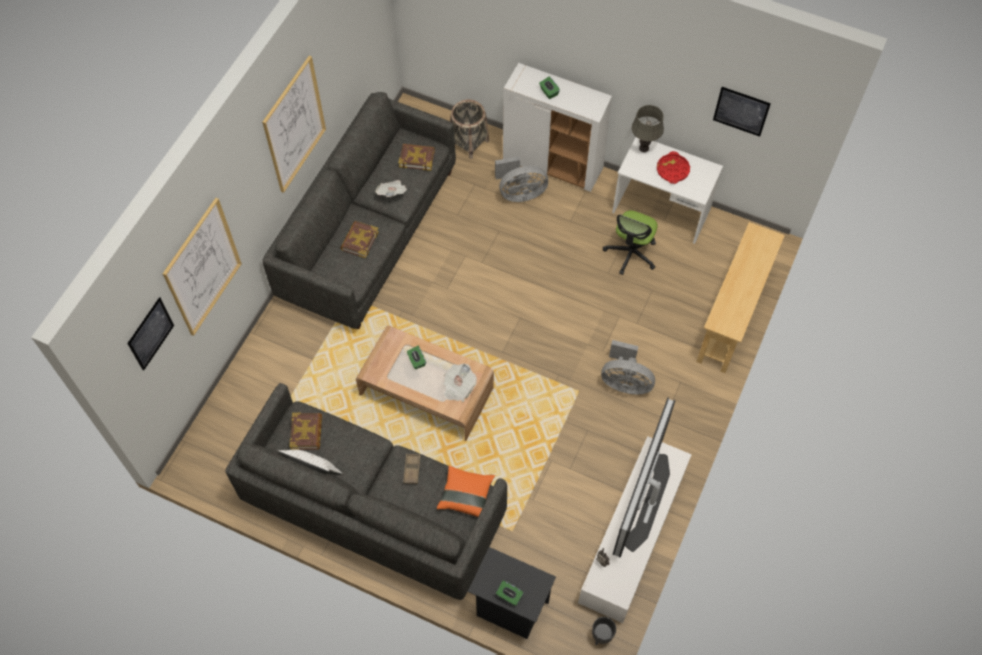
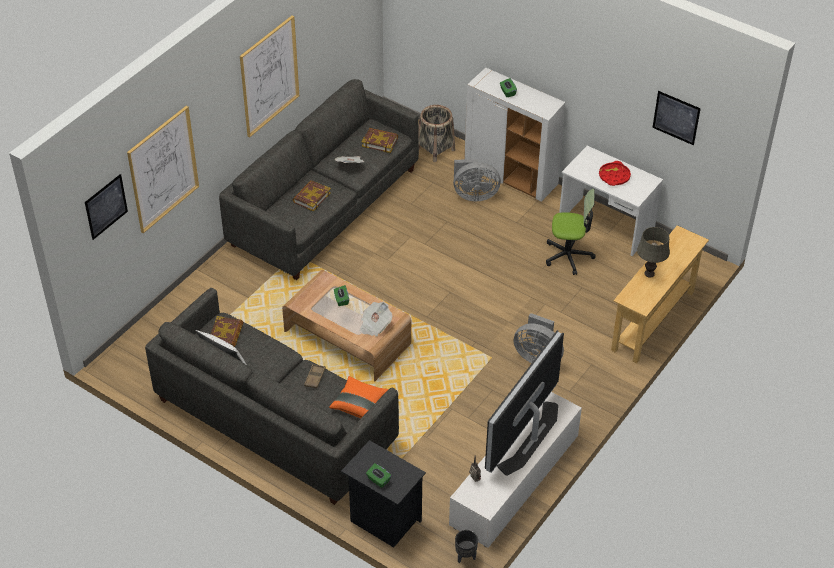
camera: 10 degrees right, 15 degrees down
(631, 253) = (568, 256): office chair -> office chair turned 120 degrees counterclockwise
(644, 148) = (591, 156): grey table lamp -> grey table lamp (649, 273)

